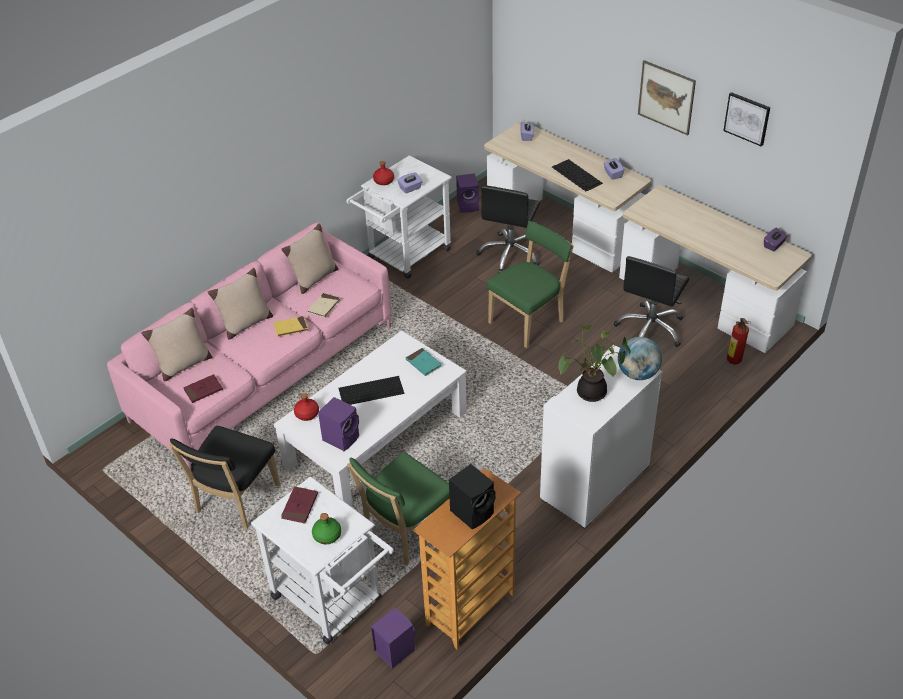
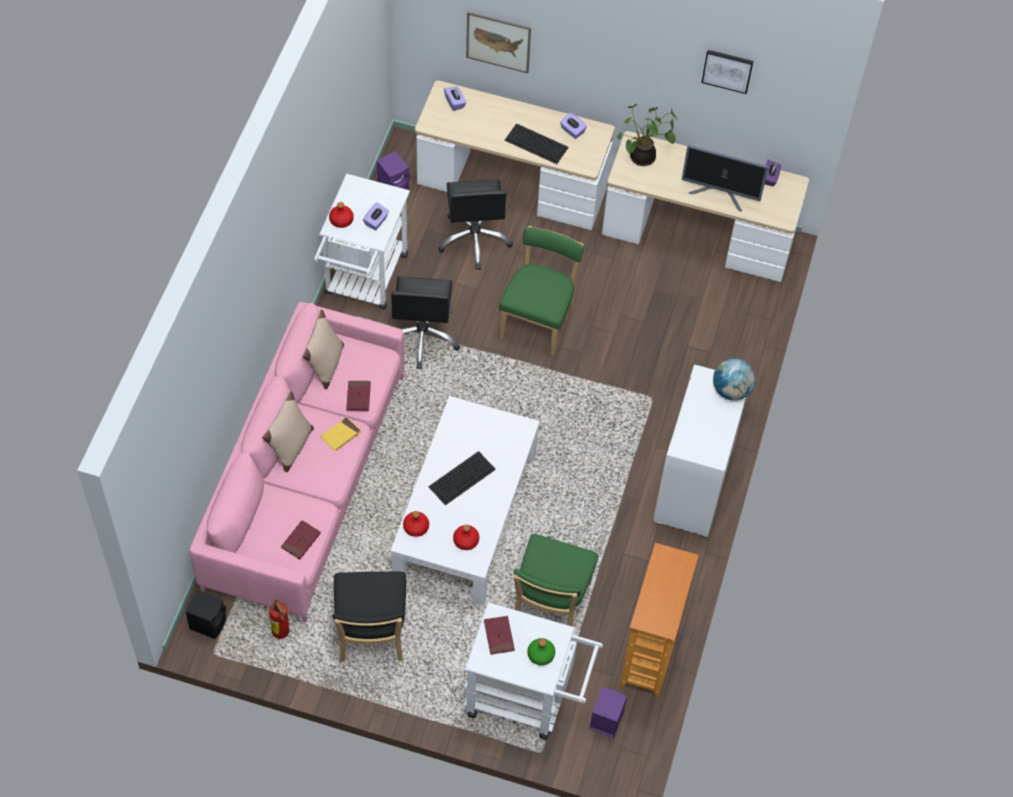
camera: 30 degrees left, 15 degrees up
(183, 365) = (260, 520): beige pillow -> none
(324, 306) = (358, 397): beige book -> red book
(342, 437) = (465, 540): purple speaker -> red bottle
(423, 363) = (494, 427): turquoise book -> none
(473, 511) = (670, 589): black speaker -> black speaker (209, 622)
(590, 394) = (701, 428): potted plant -> potted plant (642, 159)
(650, 329) = (662, 289): black office chair -> black office chair (422, 336)
(666, 97) = (629, 55): picture -> picture (498, 42)
(720, 245) = (720, 194): none -> monitor
(734, 362) = (757, 302): fire extinguisher -> fire extinguisher (281, 634)

